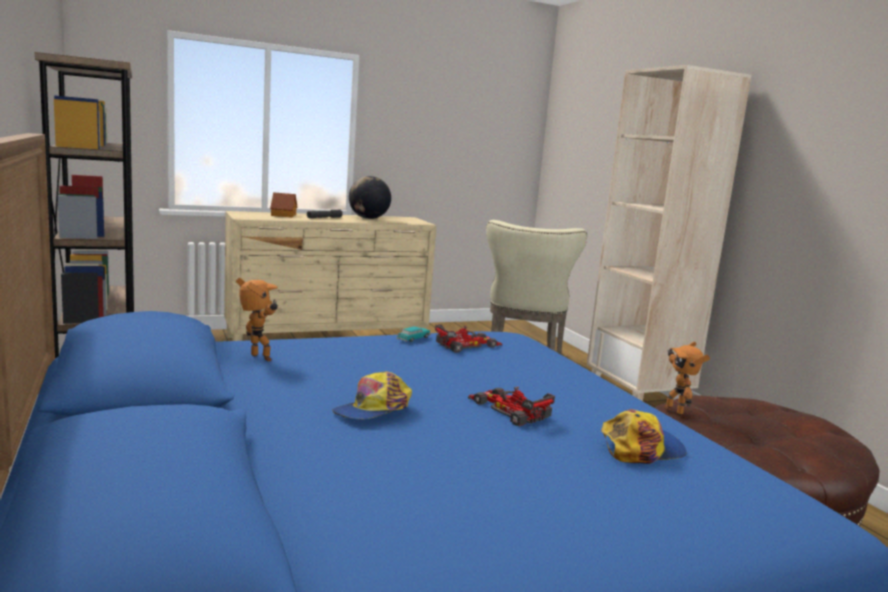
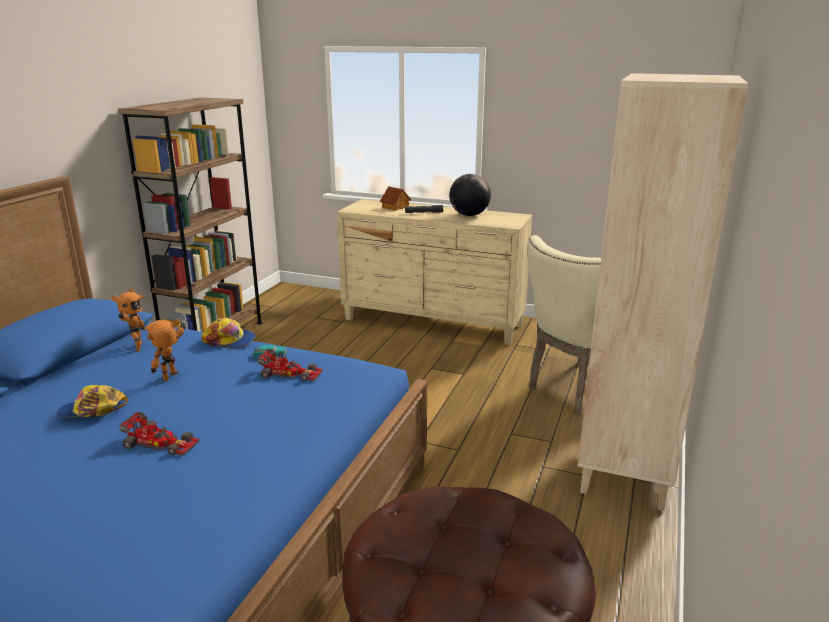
camera: 45 degrees right, 10 degrees up
(508, 409) = (161, 442): toy car -> toy car turned 105 degrees clockwise
(641, 448) = (151, 513): cap -> cap (230, 340)
(675, 411) = (416, 498): toy robot -> toy robot (173, 377)

